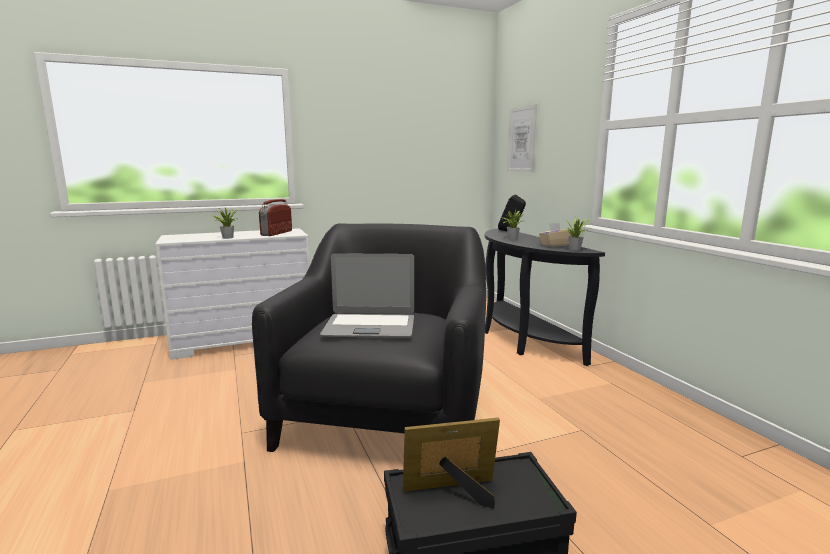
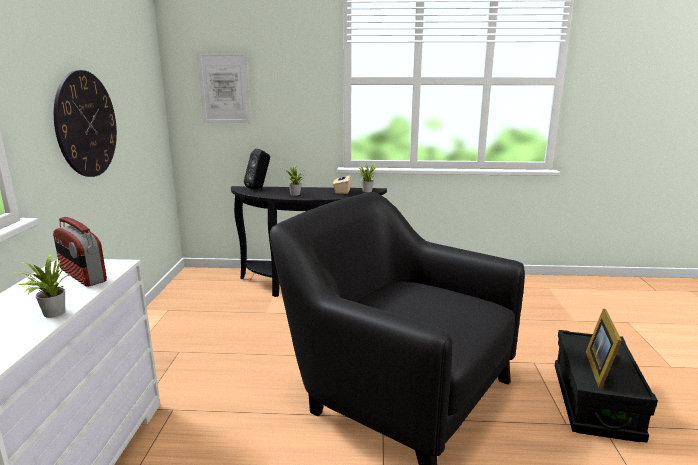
camera: 65 degrees left, 5 degrees up
(370, 327) = (429, 312): laptop -> none
(375, 158) = (86, 124): none -> wall clock

